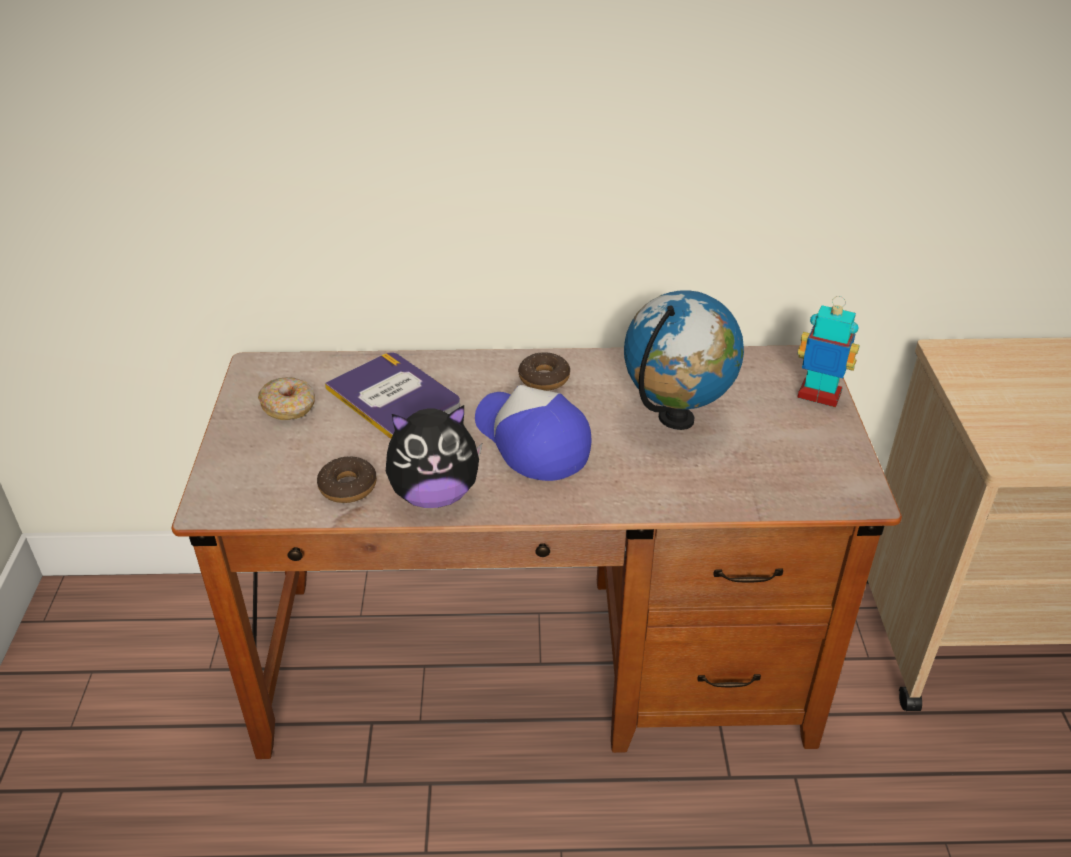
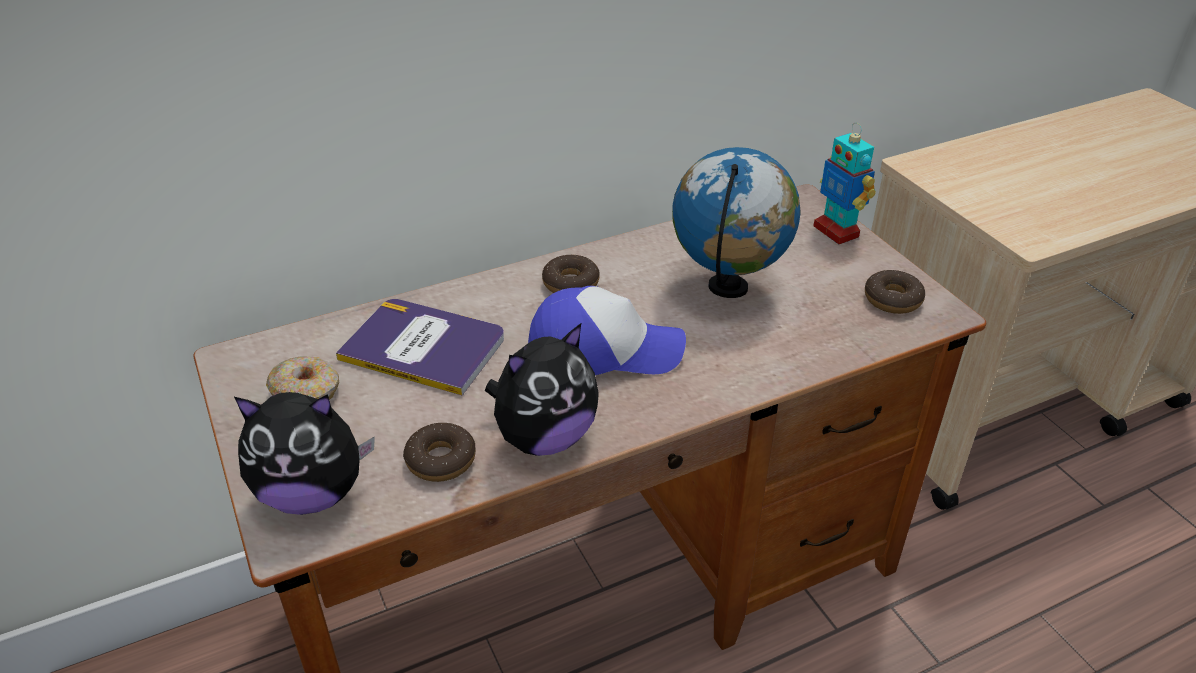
camera: 25 degrees left, 0 degrees up
(245, 482) = (312, 493): none -> plush toy
(531, 441) = (604, 350): cap -> cap turned 150 degrees clockwise
(818, 396) = (837, 231): toy robot -> toy robot turned 120 degrees counterclockwise
(822, 472) = (892, 299): none -> donut

